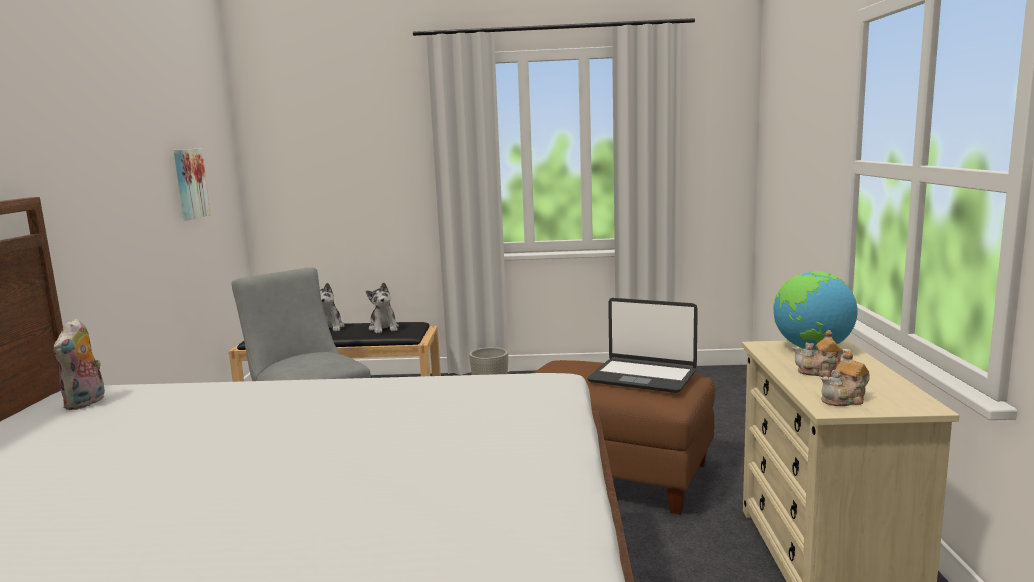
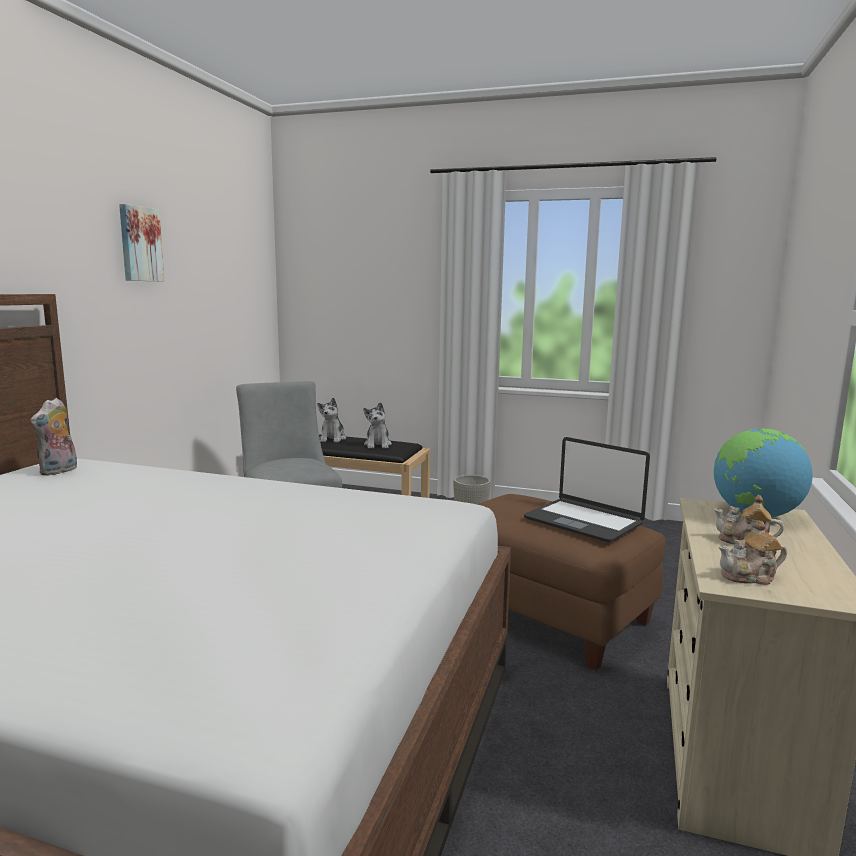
camera: 15 degrees right, 0 degrees up
(189, 183) = (220, 298): picture -> picture (139, 244)

